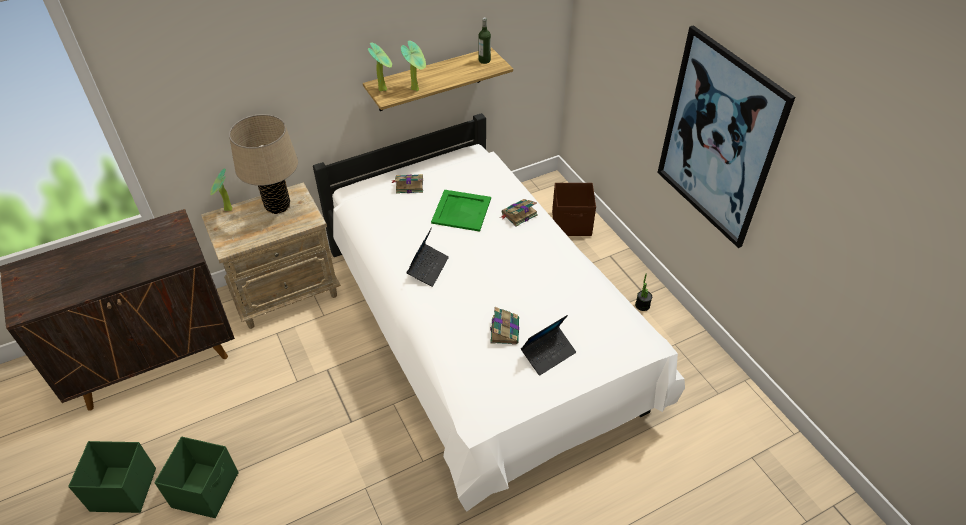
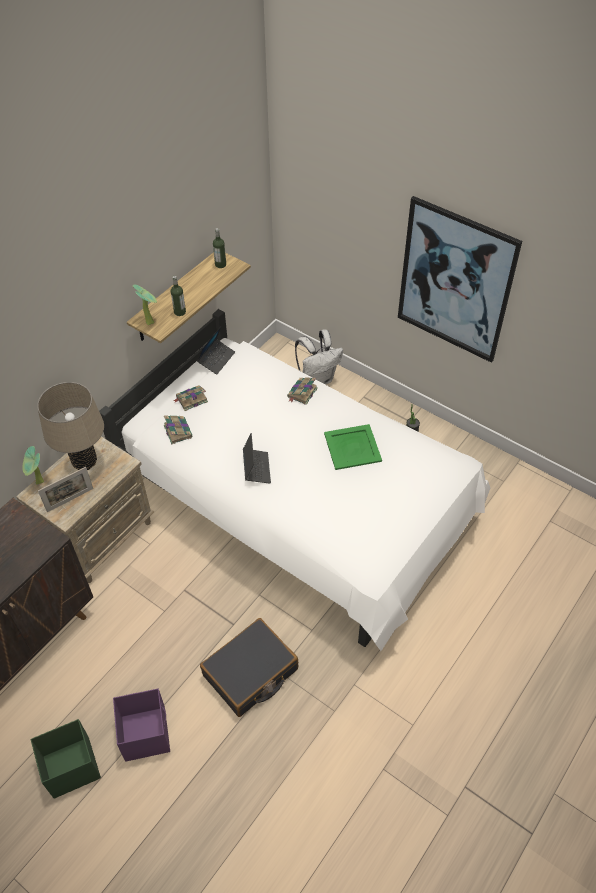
camera: 25 degrees left, 5 degrees up
(206, 489) = (146, 733): green storage box -> purple storage box
(242, 234) = (70, 500): none -> picture frame
(337, 477) = (250, 673): none -> black suitcase
(416, 88) = (180, 312): potted plant -> bottle
(462, 210) = (252, 406): green tray -> green tray (353, 447)
(504, 330) = (350, 497): book -> book (177, 431)
(548, 354) = (394, 502): laptop -> laptop (216, 359)
(572, 224) = (317, 379): brown storage box -> white backpack

